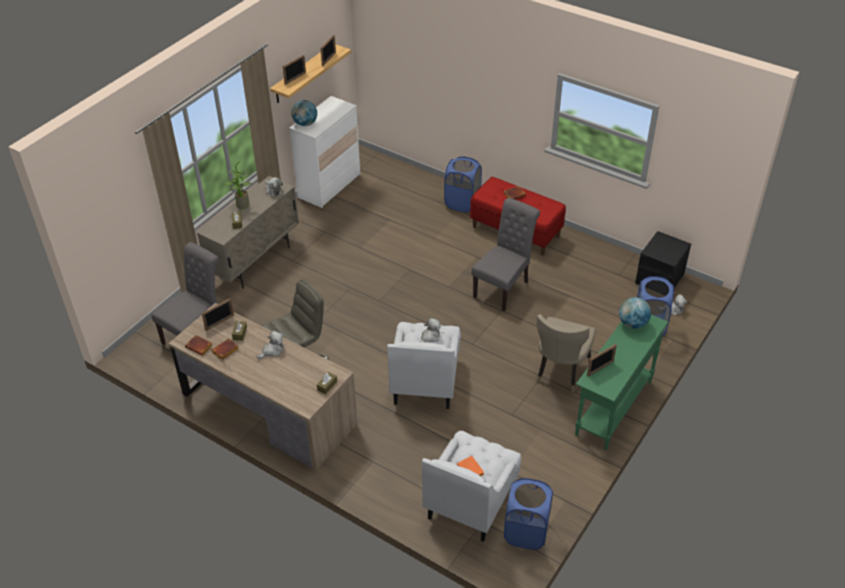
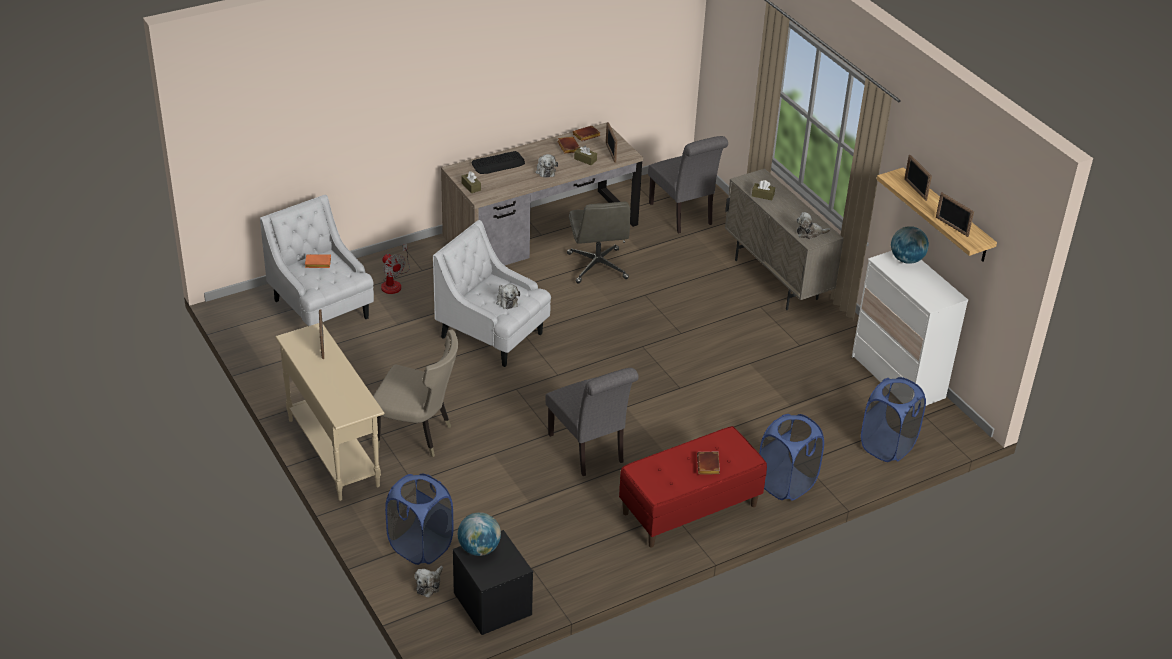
camera: 115 degrees right, 5 degrees down
(241, 206) = (792, 205): potted plant -> none
(279, 384) = (498, 163): none -> keyboard
(402, 471) = (394, 283): none -> fan
(526, 532) = (257, 328): blue laundry basket -> blue laundry basket (887, 446)
(560, 372) = (417, 435): beige chair -> beige chair turned 150 degrees clockwise
(613, 408) = (333, 452): green console table -> beige console table
(632, 323) = (358, 398): globe -> globe (479, 549)

